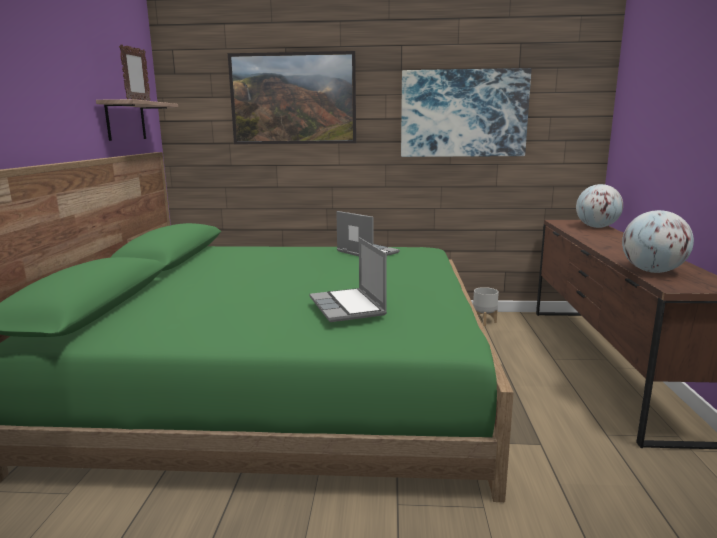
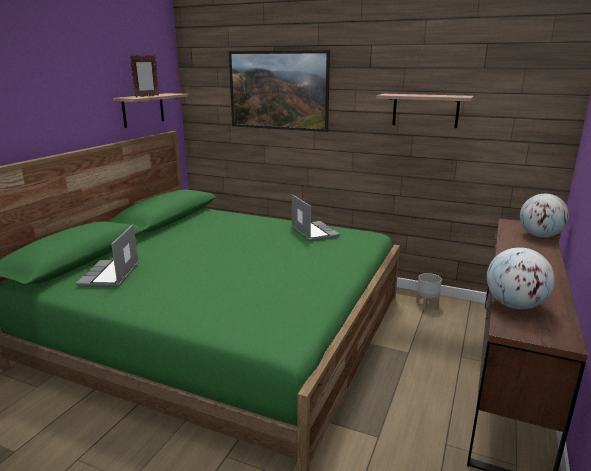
camera: 20 degrees right, 5 degrees up
(348, 307) = (231, 292): laptop -> laptop (110, 275)
(463, 113) = (425, 110): picture -> shelf

